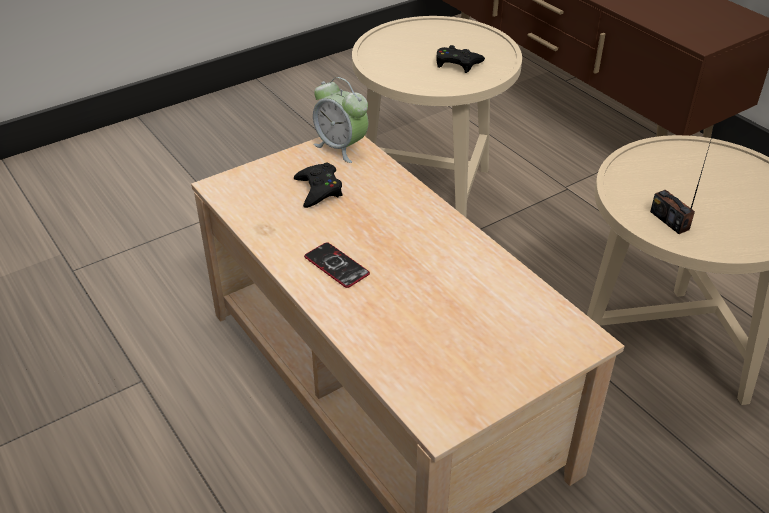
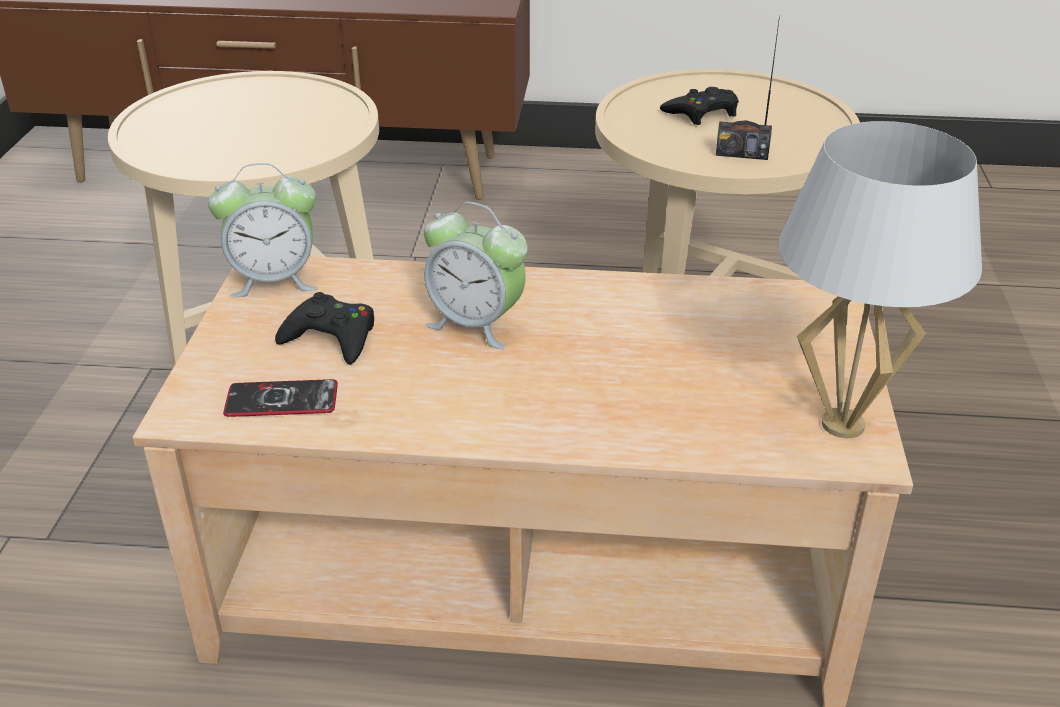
camera: 50 degrees left, 5 degrees down
(336, 266) = (501, 395): phone -> phone (281, 400)
(384, 225) = (476, 324): none -> alarm clock
(457, 64) = (289, 121): black game controller -> black game controller (702, 113)
(458, 402) = (842, 424): none -> white table lamp

